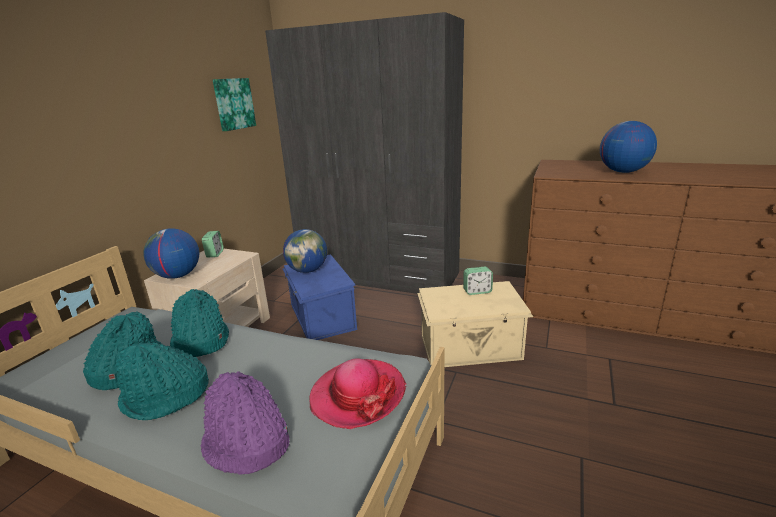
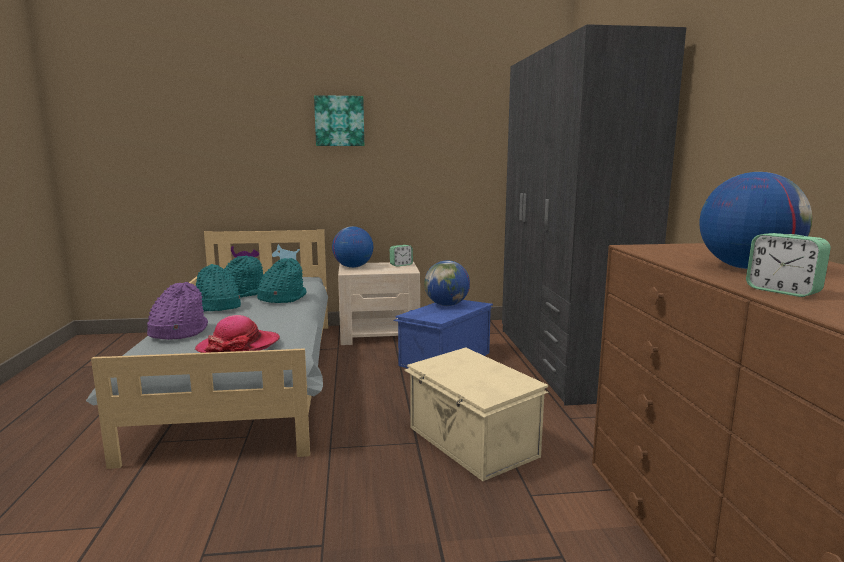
camera: 60 degrees right, 10 degrees down
(233, 104) = (485, 138): picture -> picture (339, 121)
(477, 291) = (494, 372): alarm clock -> alarm clock (782, 291)

